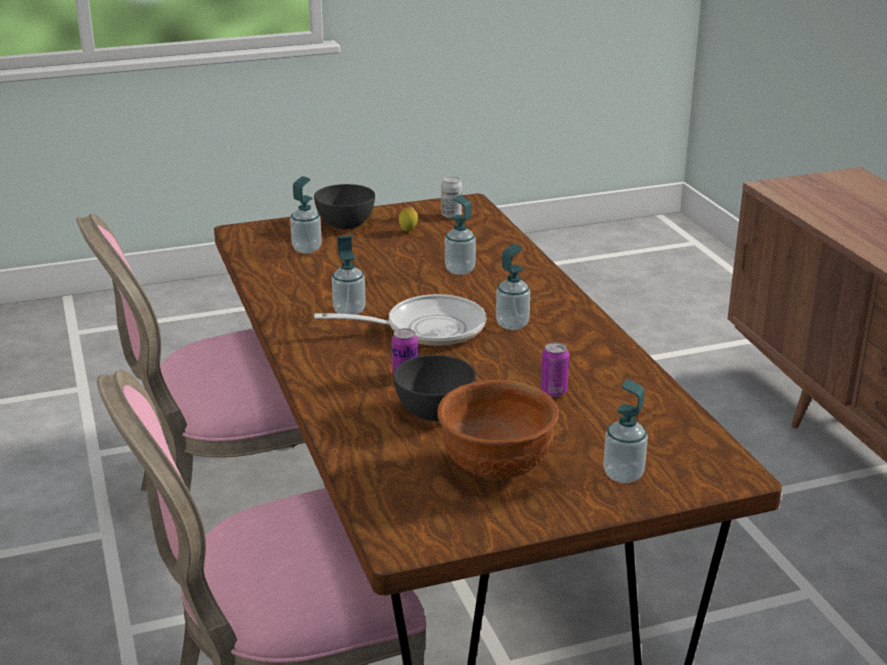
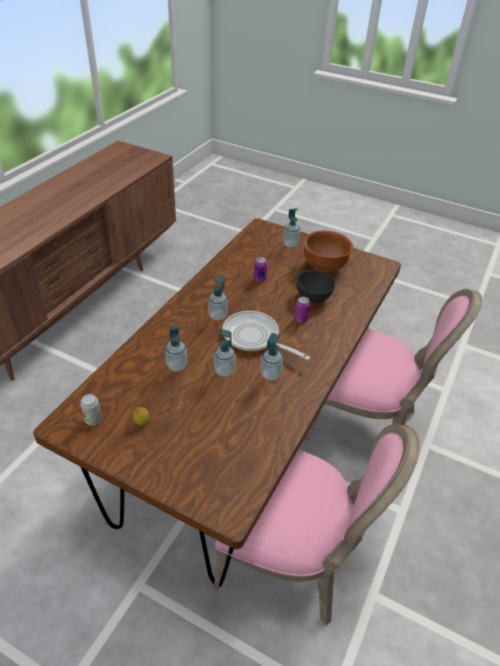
camera: 135 degrees left, 15 degrees up
(307, 249) = (220, 452): soap dispenser -> soap dispenser (224, 371)
(345, 225) = (162, 463): grey bowl -> none

